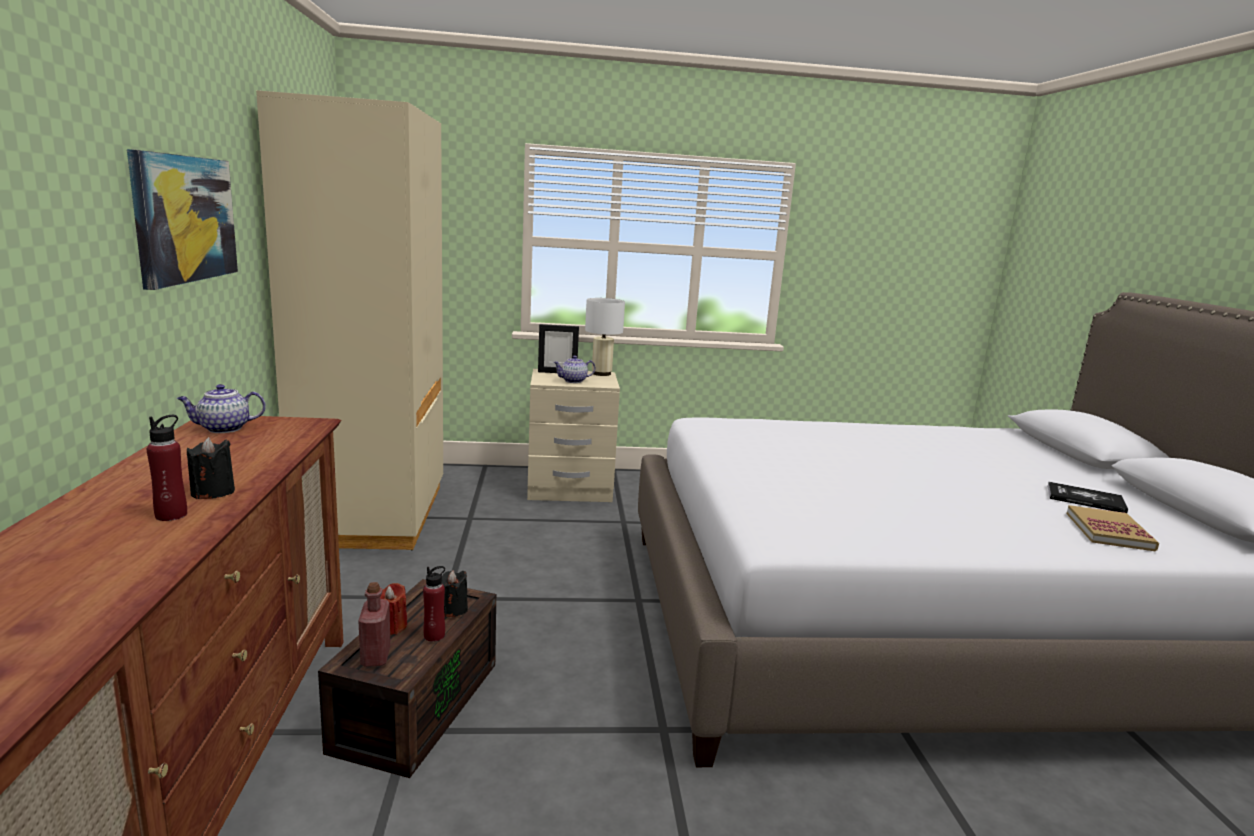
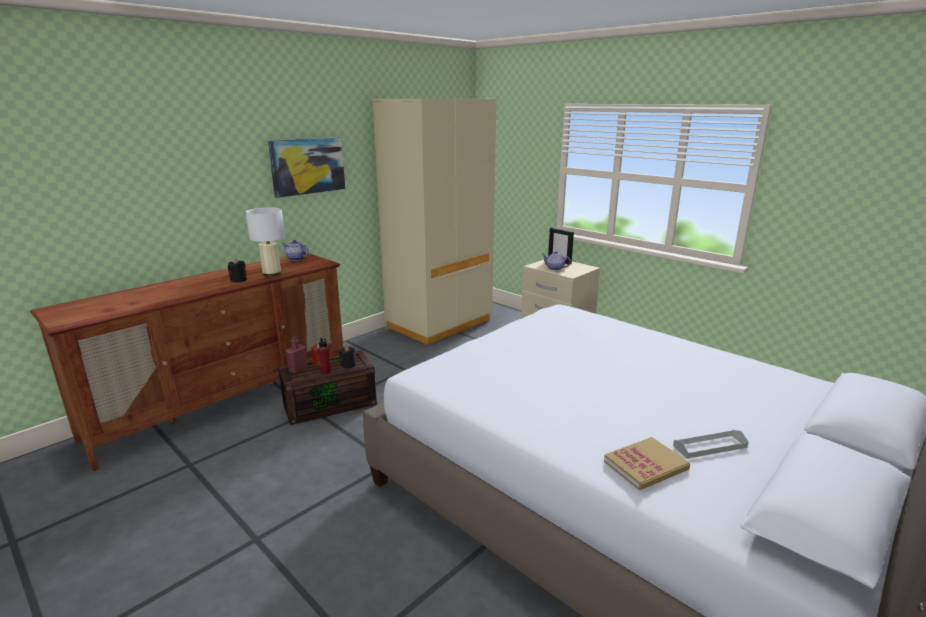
camera: 50 degrees right, 5 degrees up
(171, 515) = (214, 284): red bottle -> none
(601, 373) = (587, 267): white table lamp -> white table lamp (272, 274)
(1085, 499) = (710, 446): book -> grey tray

